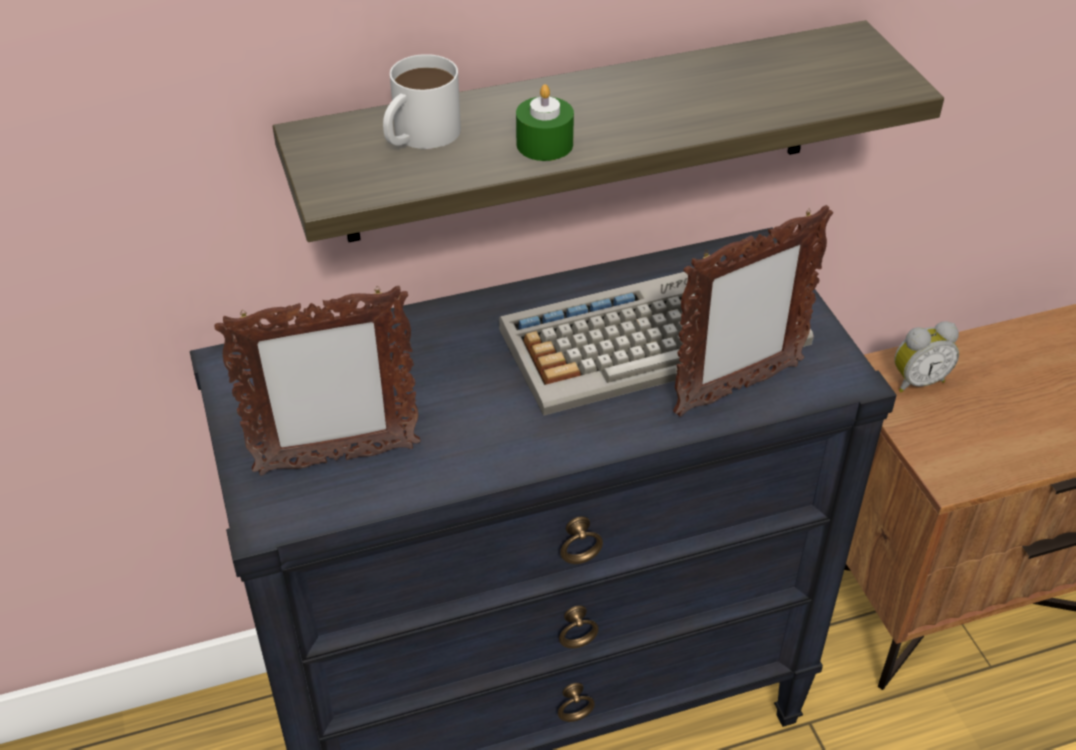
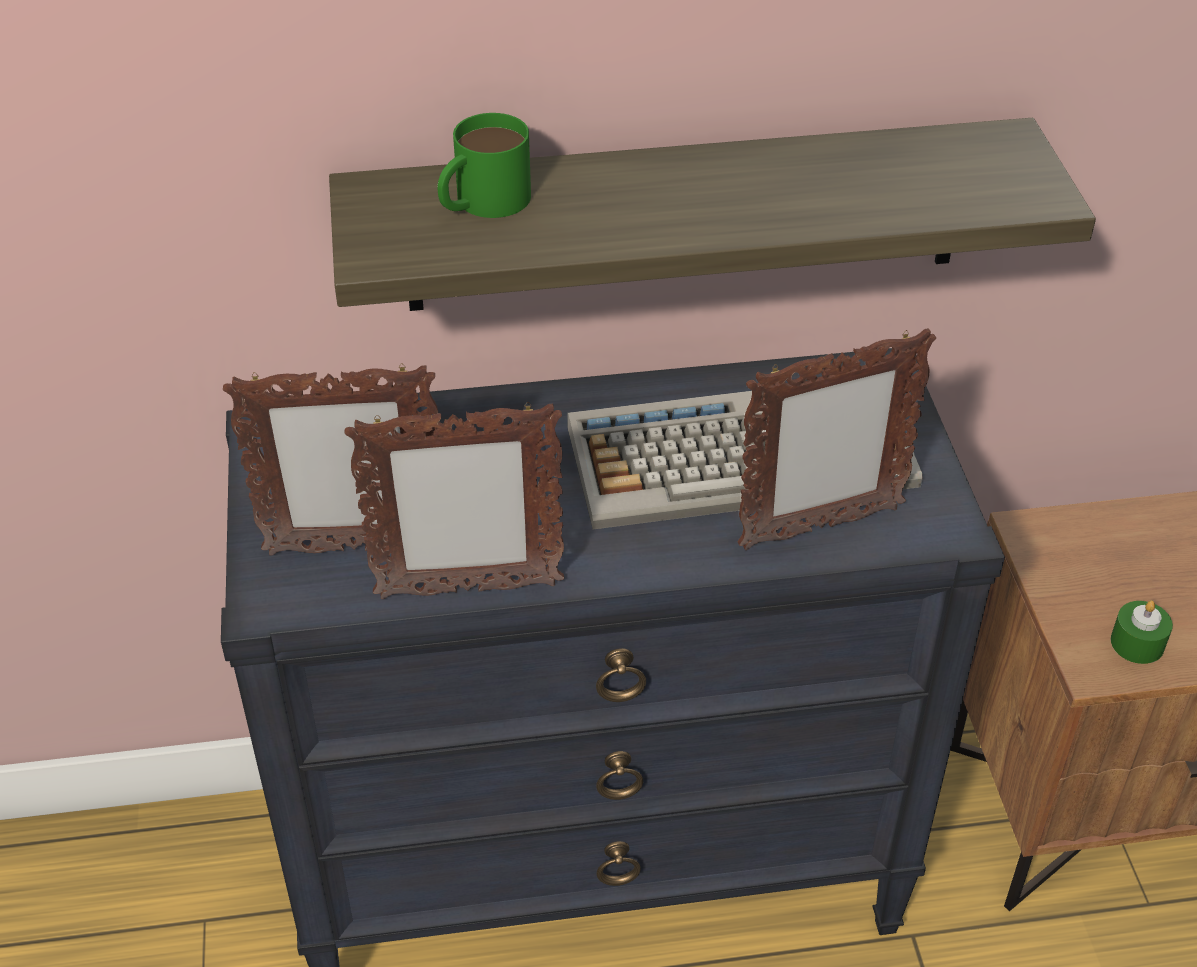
camera: 10 degrees right, 0 degrees up
(418, 136) = (482, 203): white mug -> green mug
(446, 483) = (467, 590): none -> picture frame
(544, 144) = (618, 226): green candle -> green candle (1137, 643)
(917, 381) = (1082, 547): alarm clock -> none

